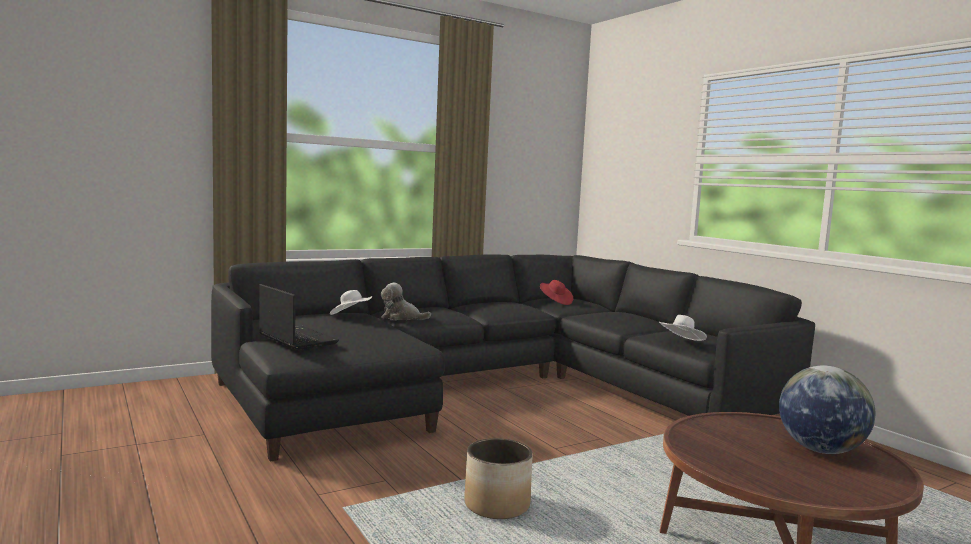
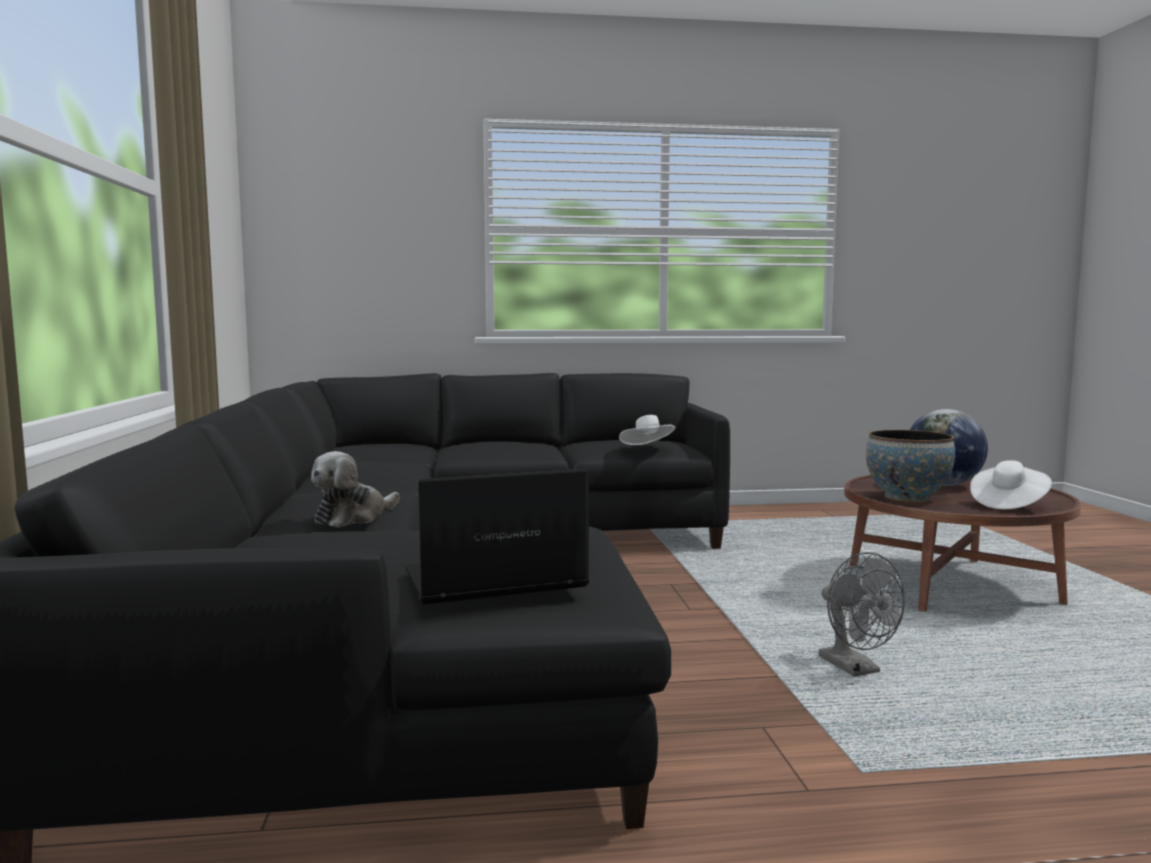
camera: 65 degrees left, 0 degrees up
(351, 316) = (324, 536): white hat -> white hat (1008, 503)
(497, 505) = (856, 669): planter -> grey fan
(555, 302) = (372, 451): red hat -> none
(722, 434) = (907, 497): none -> bowl

